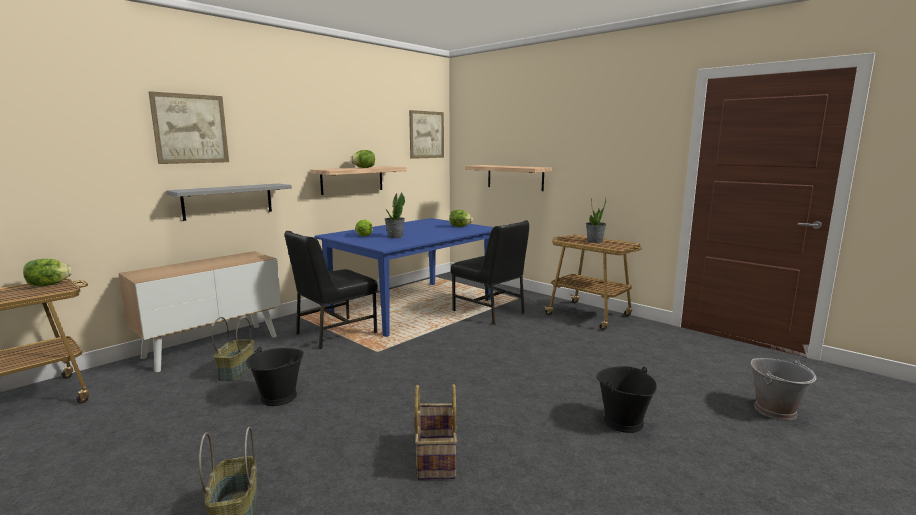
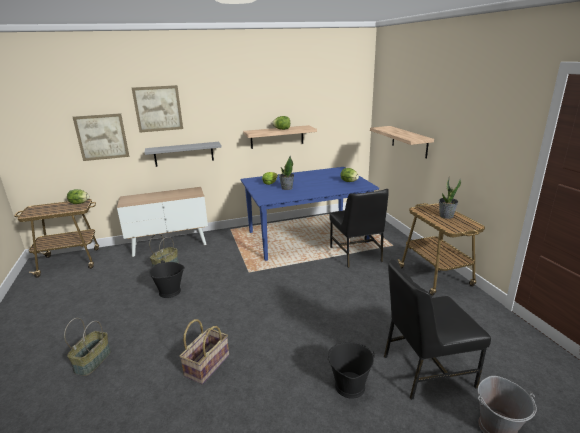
camera: 30 degrees right, 10 degrees up
(334, 333) = (238, 250): black chair -> black chair (425, 370)
(426, 134) = (348, 97): picture -> picture (102, 137)

